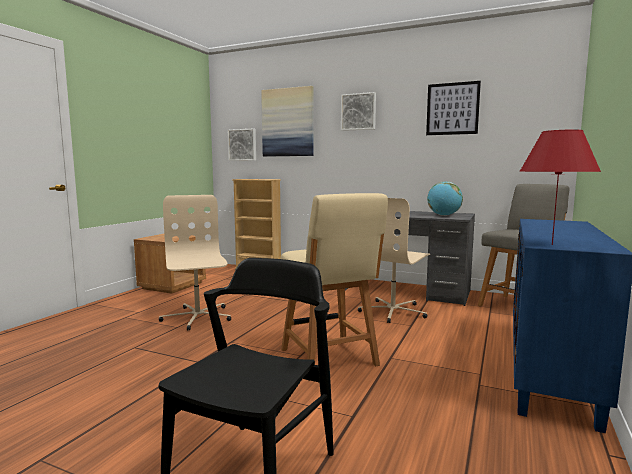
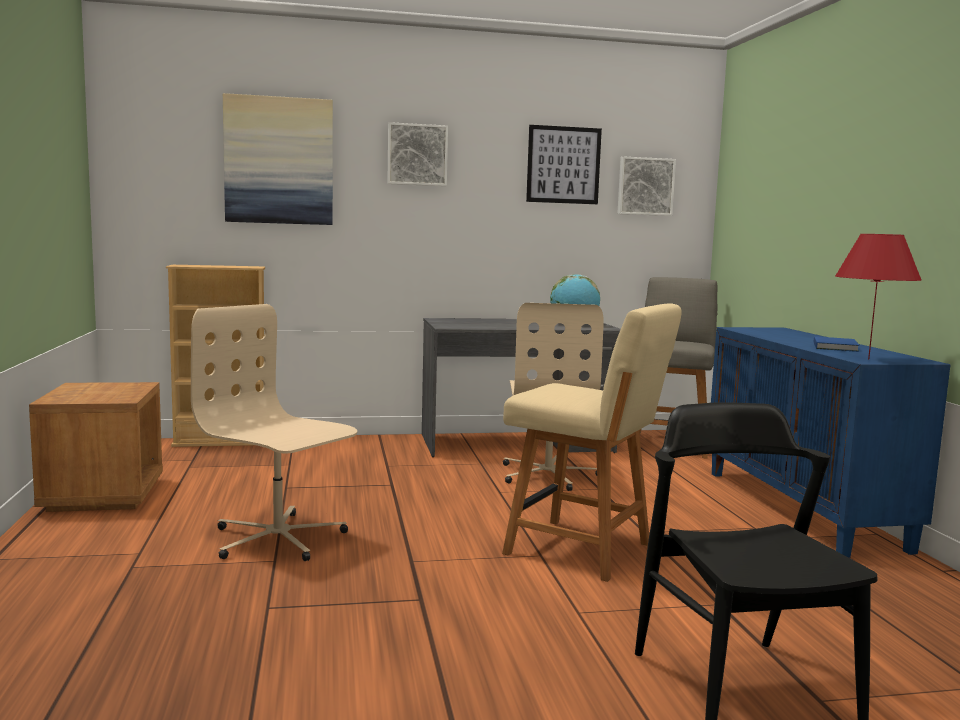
camera: 35 degrees left, 0 degrees up
(242, 145) = (173, 196): picture -> picture (645, 186)
(566, 235) = (836, 347): none -> blue book

